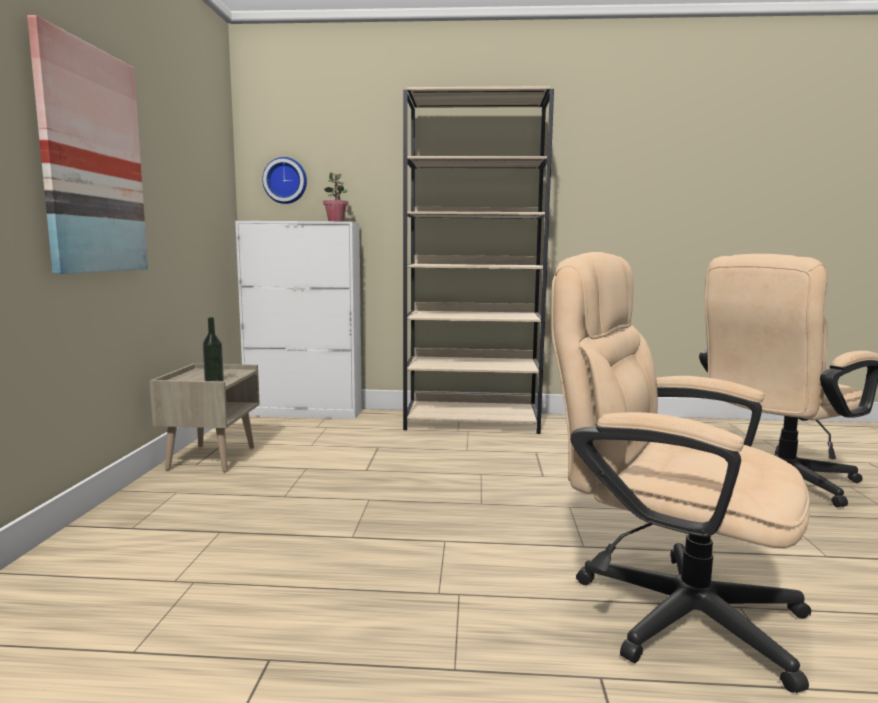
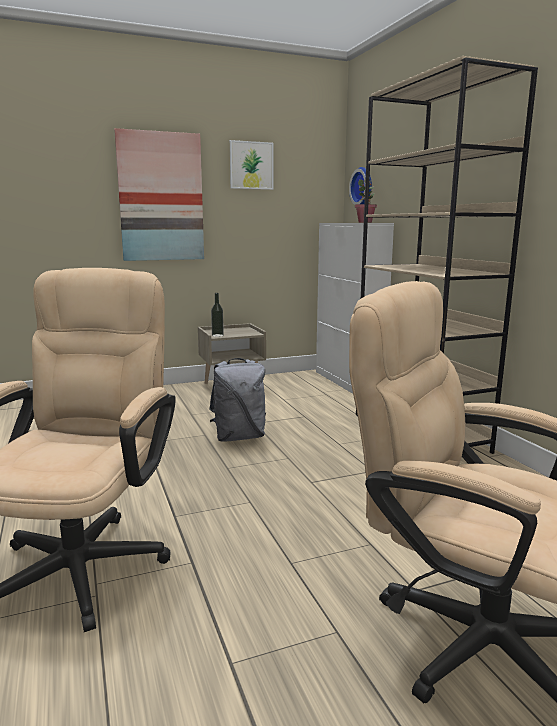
camera: 65 degrees right, 5 degrees up
(174, 131) = (251, 165): none -> picture
(399, 484) = (239, 437): none -> grey backpack

